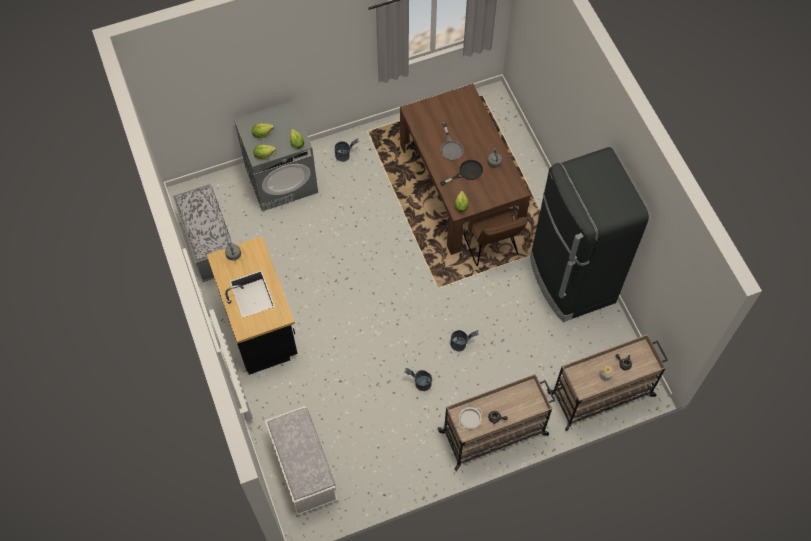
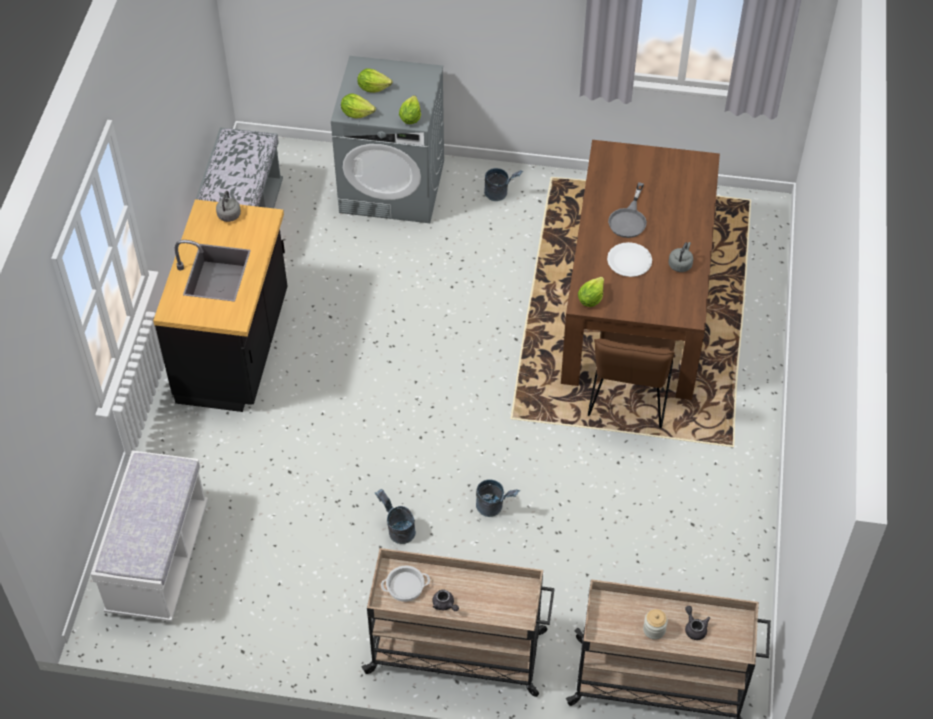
camera: 30 degrees right, 10 degrees down
(466, 172) = (629, 260): black frying pan -> white plate
(571, 280) = (718, 501): black fridge -> none

